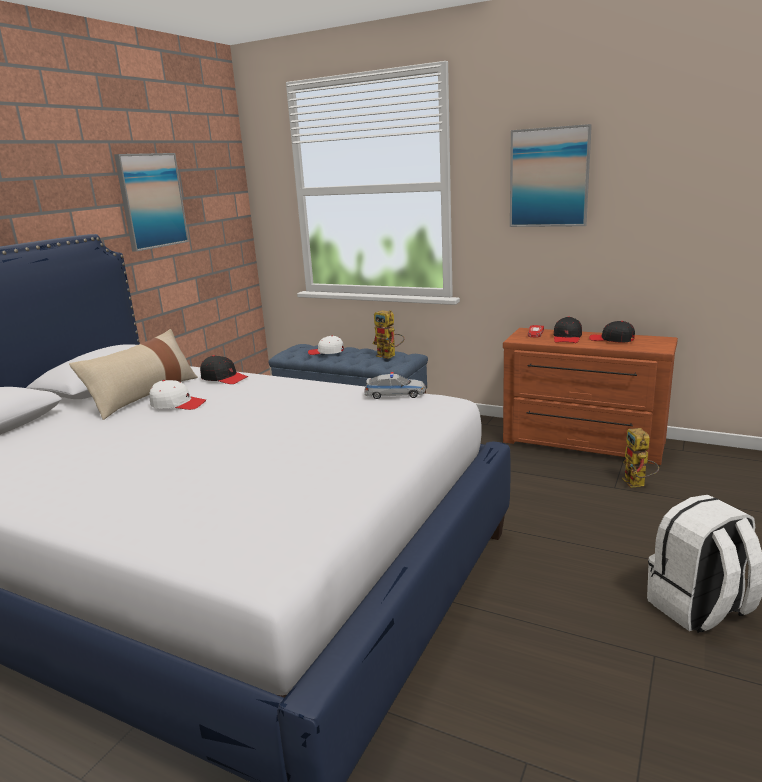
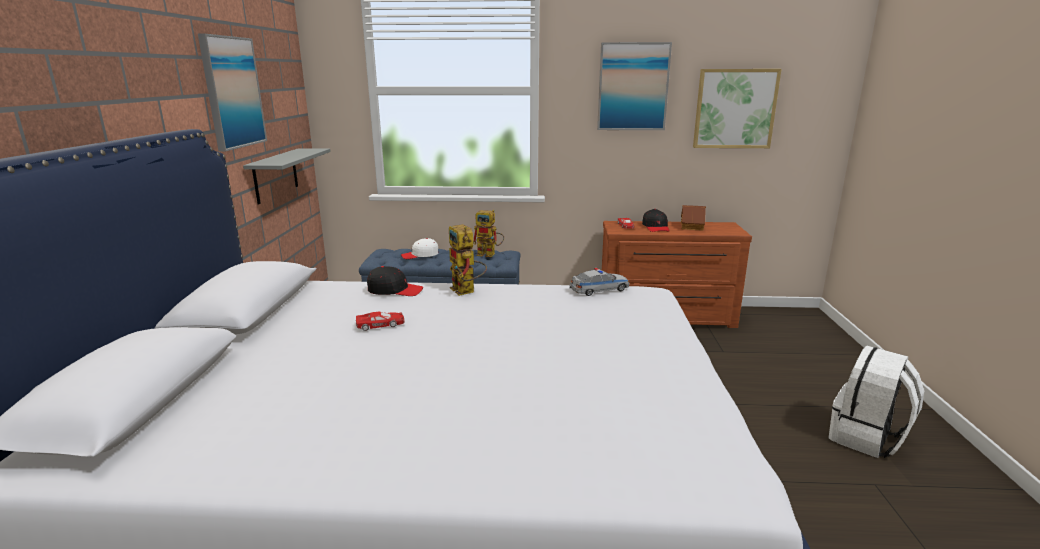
camera: 25 degrees left, 0 degrees up
(144, 395) = (321, 319): beige pillow -> none
(178, 404) = (380, 324): white cap -> red toy car
(202, 272) = (275, 175): none -> grey shelf
(612, 339) = (692, 227): black cap -> toy house
(638, 484) = (737, 346): toy robot -> toy robot (467, 291)
(674, 199) = (735, 109): none -> picture

